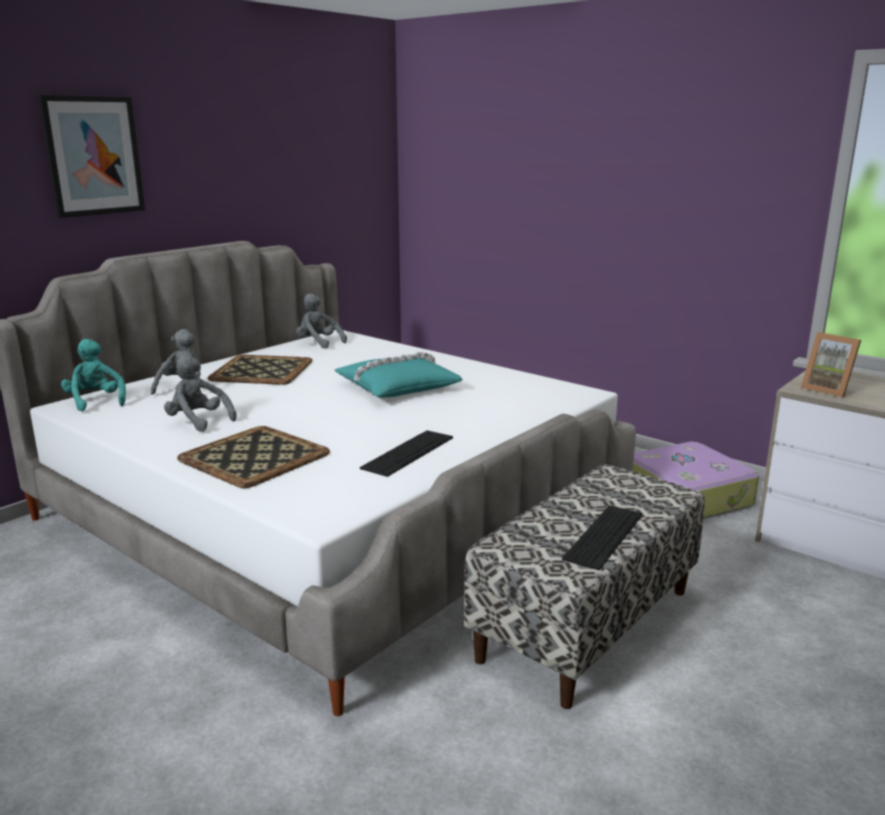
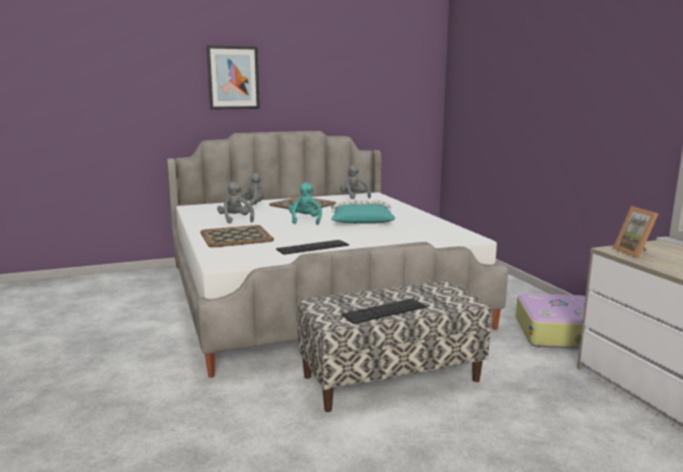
camera: 30 degrees right, 5 degrees down
(96, 402) = (205, 207): turquoise plush toy -> turquoise plush toy (305, 221)

